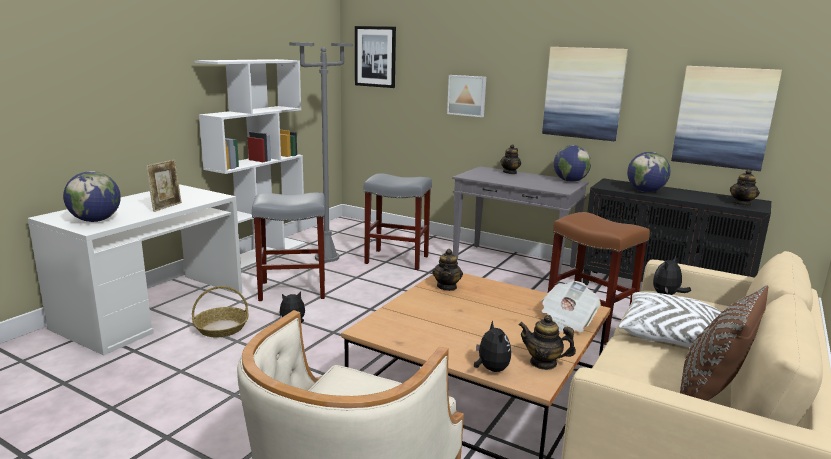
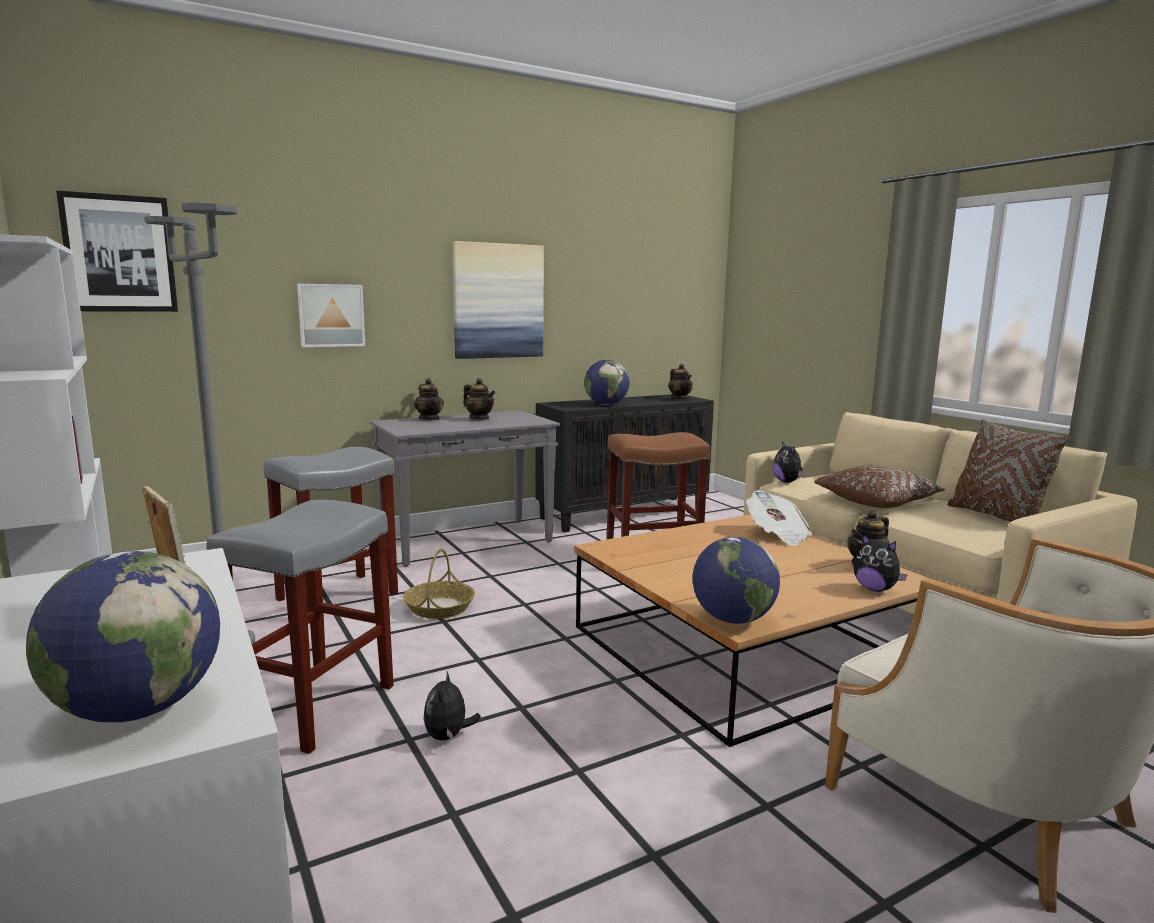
camera: 60 degrees left, 5 degrees down
(222, 328) = (375, 823): basket -> basket (439, 607)
(447, 287) = (639, 556): teapot -> teapot (479, 418)
(491, 369) = (875, 589): plush toy -> plush toy turned 150 degrees counterclockwise
(570, 181) = (509, 413): globe -> globe (732, 619)
(670, 335) = (877, 502): white pillow -> brown pillow
(723, 117) = (633, 317): picture -> none

